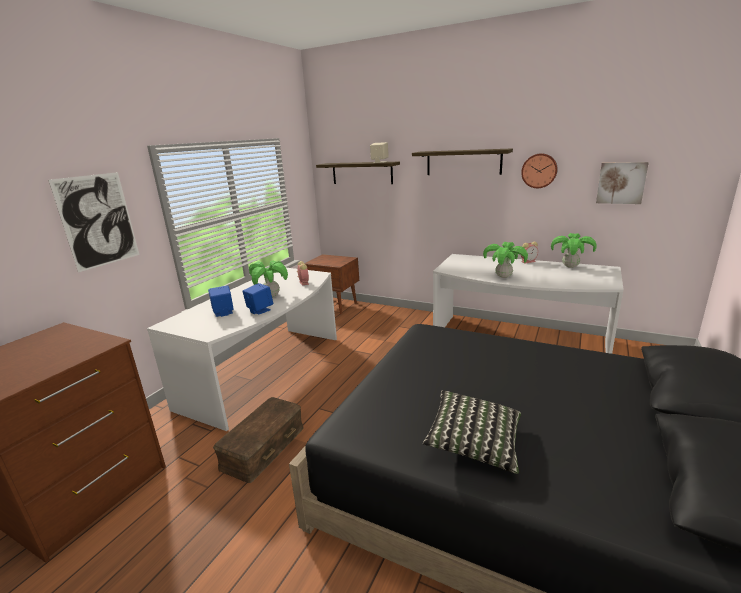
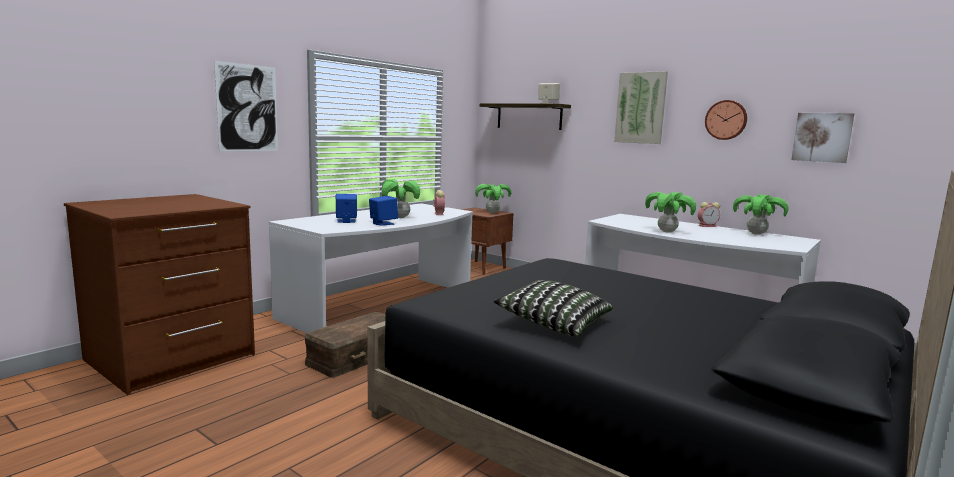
camera: 10 degrees right, 10 degrees down
(340, 260) = (492, 212): none -> potted plant
(463, 162) = (641, 108): shelf -> picture

